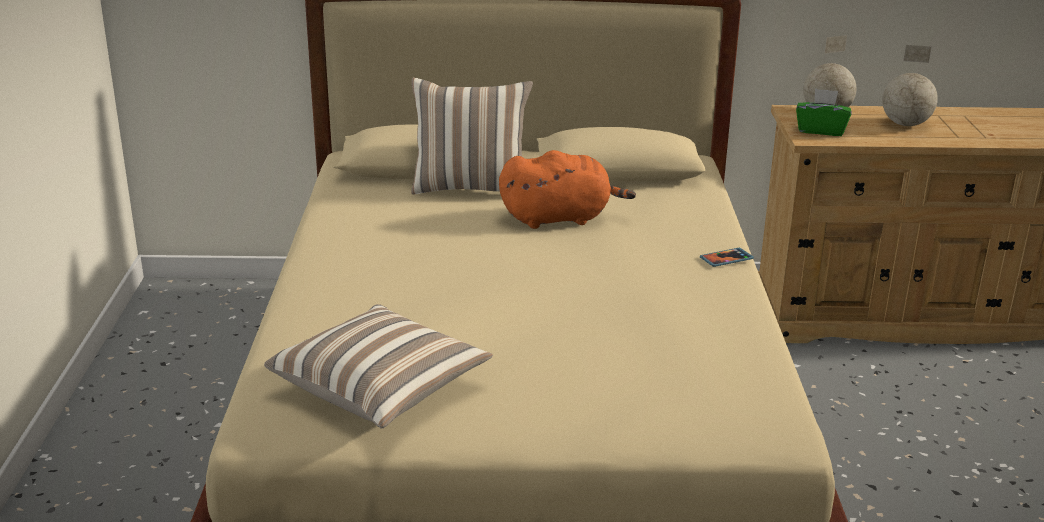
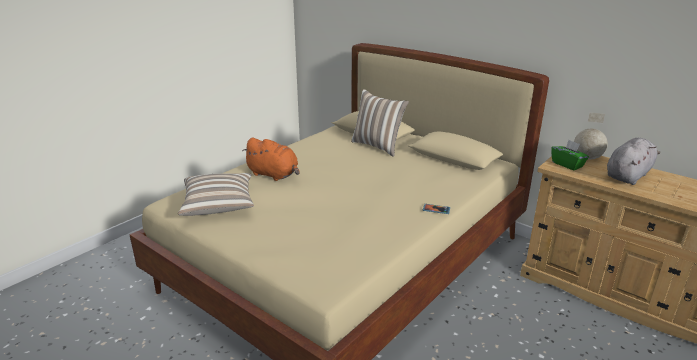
camera: 40 degrees right, 0 degrees up
(560, 218) = (392, 168): orange plush toy -> orange plush toy (274, 175)
(904, 124) = (628, 175): globe -> grey plush toy

